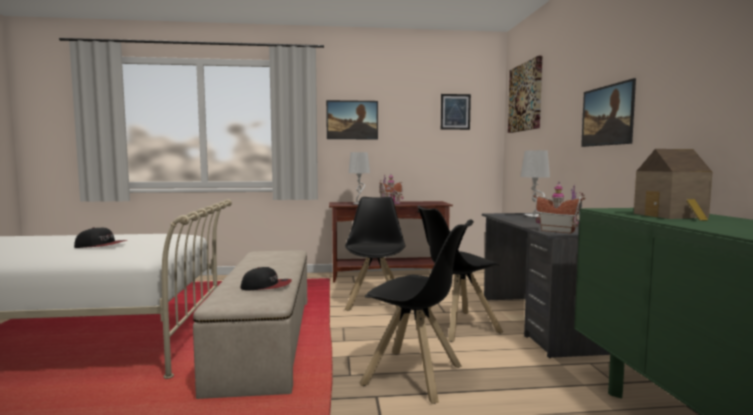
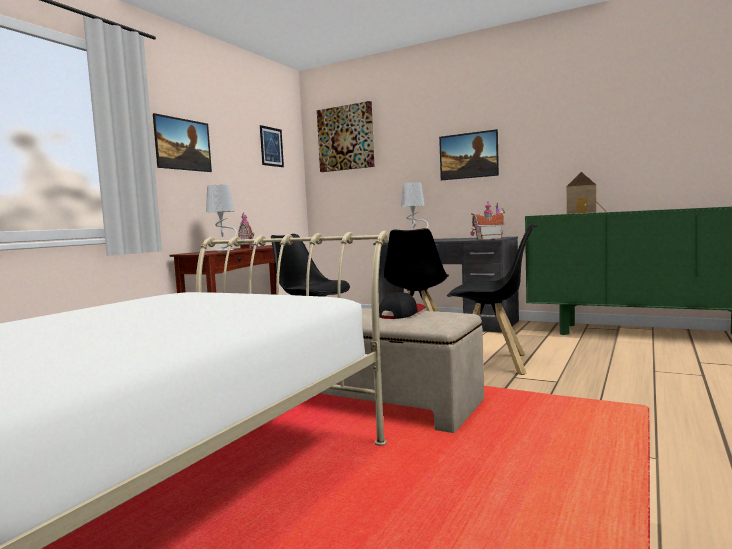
camera: 55 degrees left, 0 degrees up
(101, 246) = (218, 303): cap -> none
(415, 376) = (492, 363): black chair -> black chair turned 45 degrees clockwise

